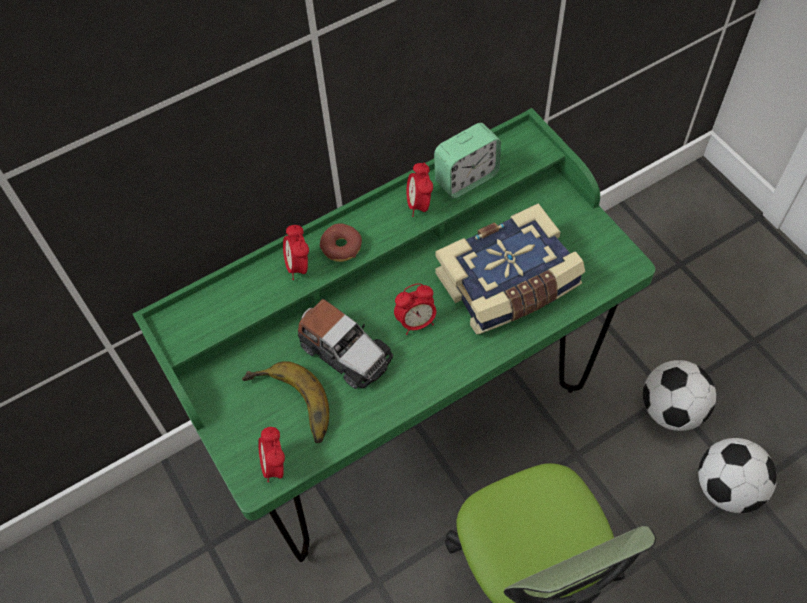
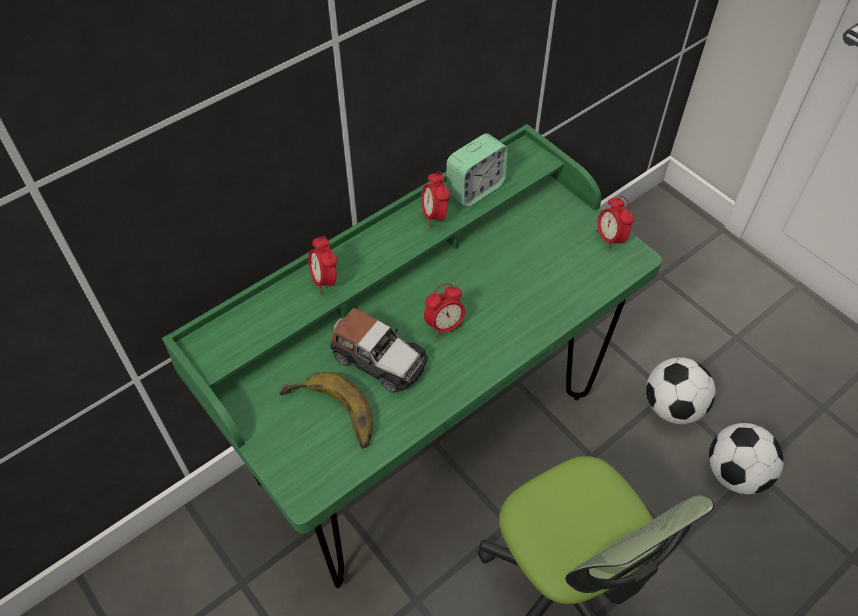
camera: 10 degrees left, 5 degrees down
(275, 465) = (323, 474): alarm clock -> alarm clock (610, 238)
(341, 247) = (364, 259): donut -> none
(509, 285) = (528, 284): book -> none

